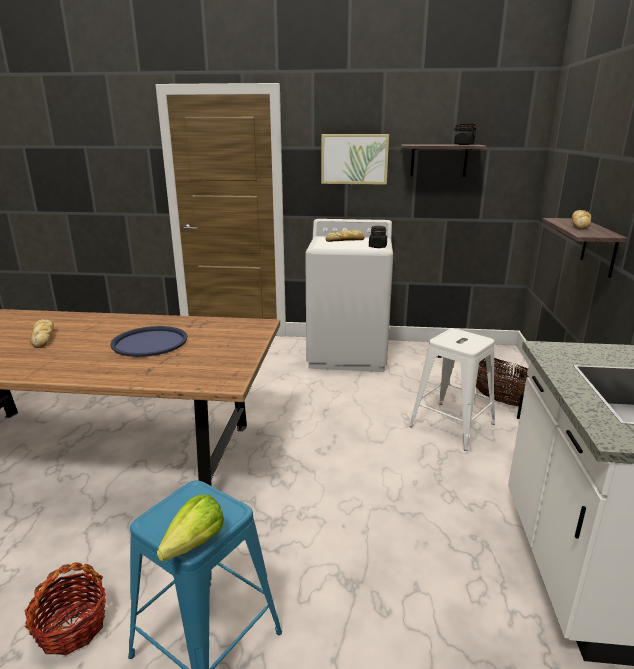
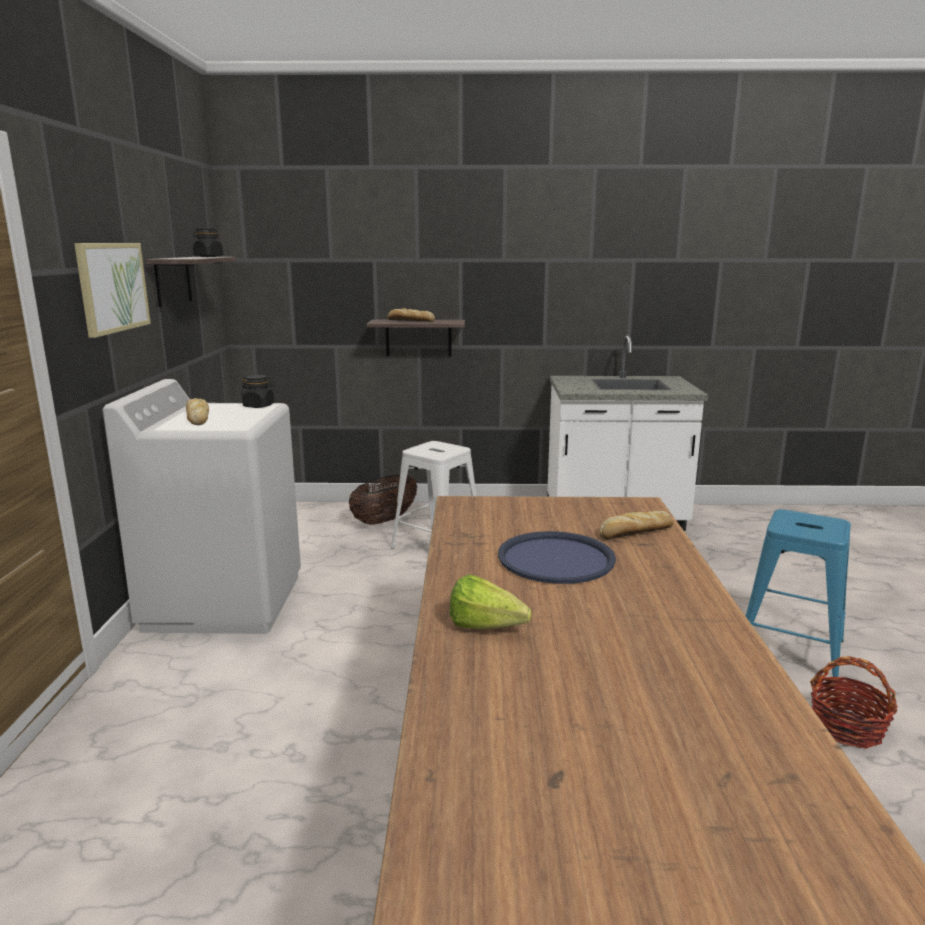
camera: 95 degrees left, 5 degrees down
(43, 337) = (579, 660): bread -> bread (635, 532)
(188, 548) = (837, 521): lettuce -> lettuce (490, 629)

